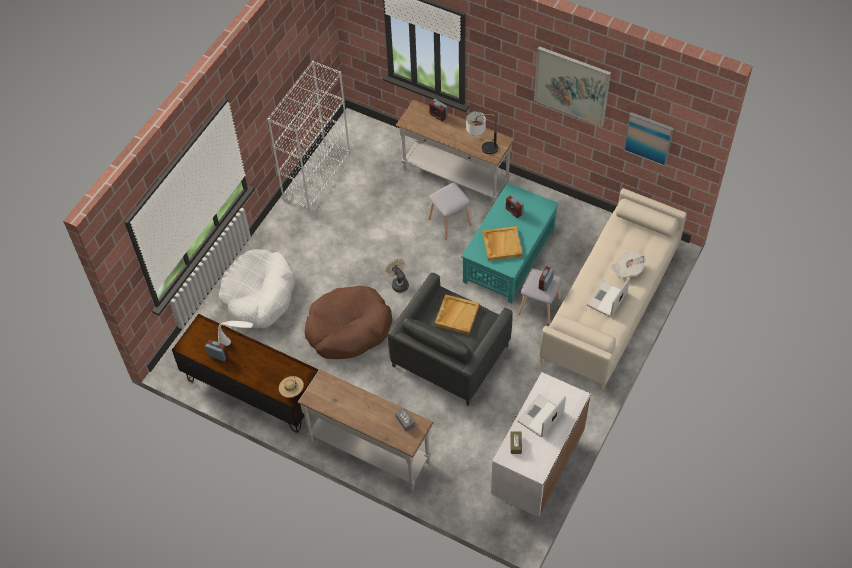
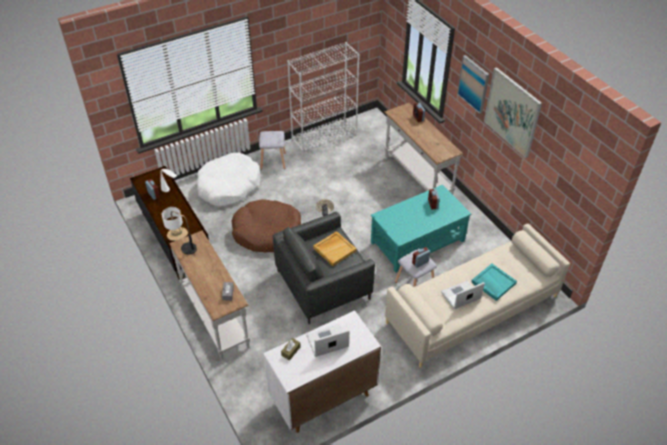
camera: 30 degrees right, 10 degrees down
(450, 221) = (392, 200): grey stool -> grey stool (273, 161)
(481, 148) = (433, 149): table lamp -> table lamp (182, 246)
(501, 244) = (406, 220): beige tray -> none
(627, 269) = (493, 283): newspaper -> turquoise tray
(648, 138) = (558, 179): picture -> picture (473, 84)

